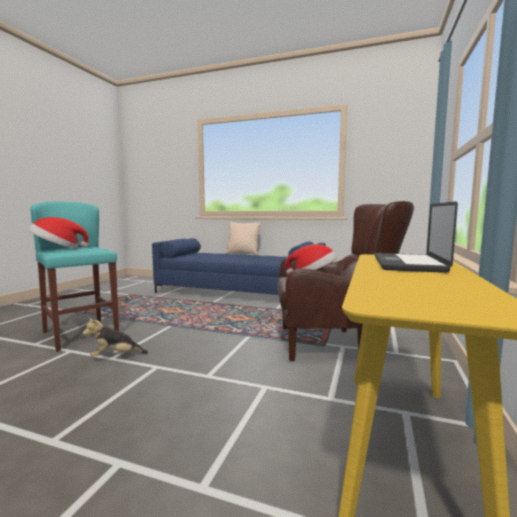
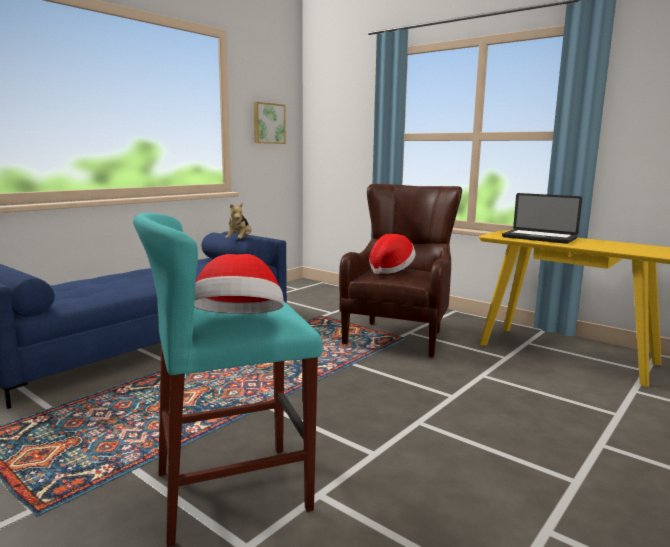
camera: 70 degrees left, 5 degrees up
(115, 357) = (371, 450): plush toy -> plush toy (239, 241)
(242, 254) = (113, 273): beige pillow -> none
(386, 164) = (268, 123): none -> picture

